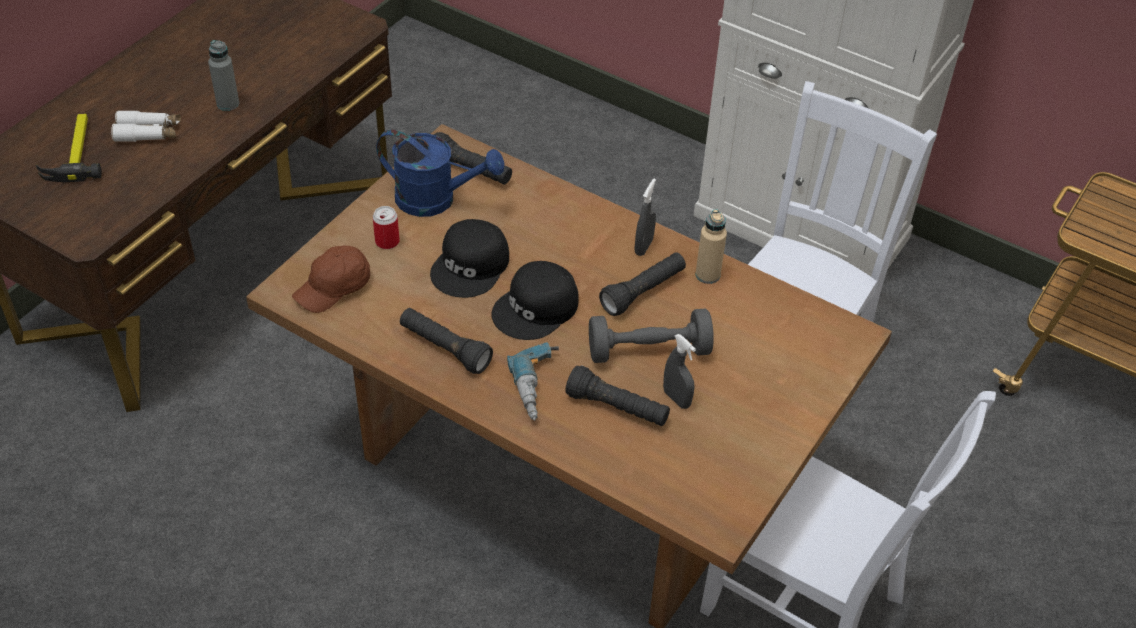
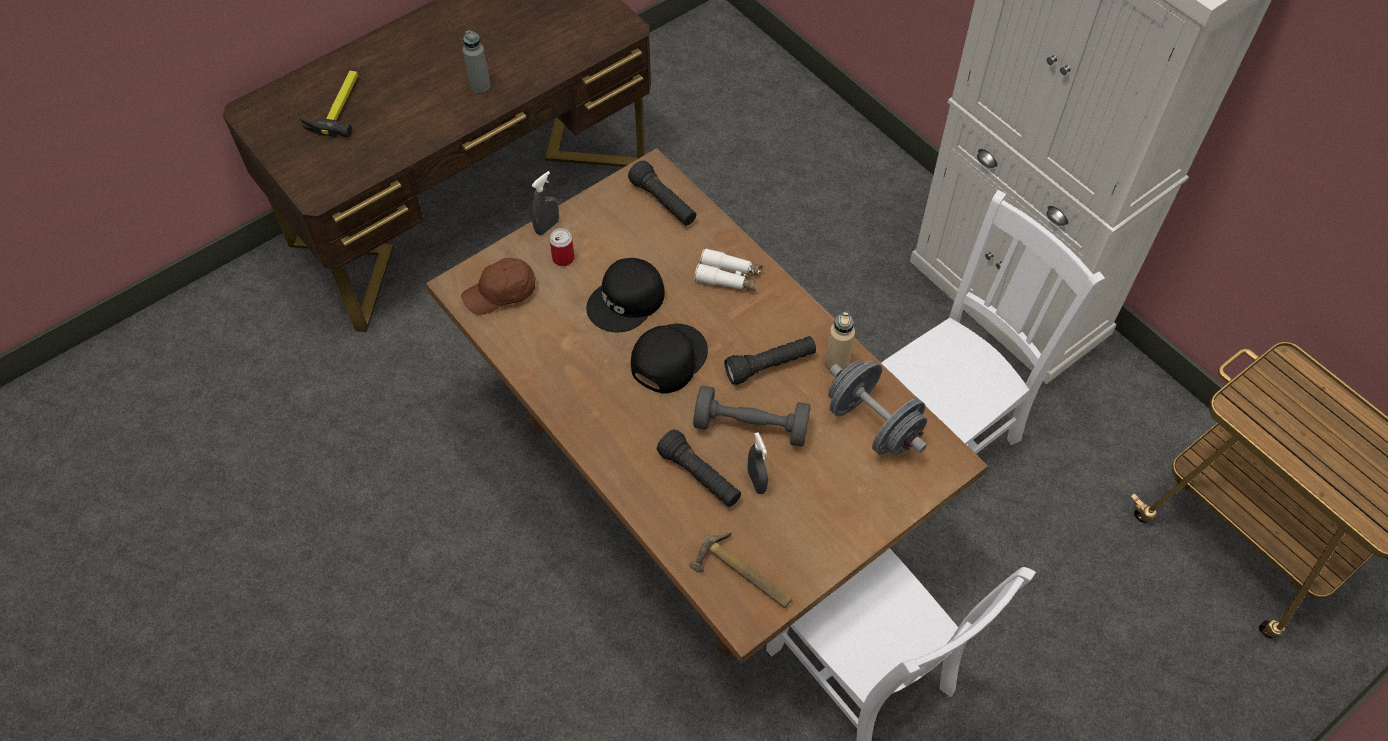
camera: 20 degrees right, 10 degrees up
(148, 133) = (403, 100): white binoculars -> white binoculars (729, 276)
(436, 200) = (622, 226): blue watering can -> none
(444, 349) = (572, 377): black flashlight -> none
(536, 309) = (667, 358): black cap -> black cap turned 150 degrees clockwise
(541, 388) = (641, 438): power drill -> none
(643, 246) = (789, 319): grey spray bottle -> grey spray bottle (547, 227)
(702, 490) = (742, 578): none -> hammer
(767, 320) = (873, 424): none -> grey dumbbell

